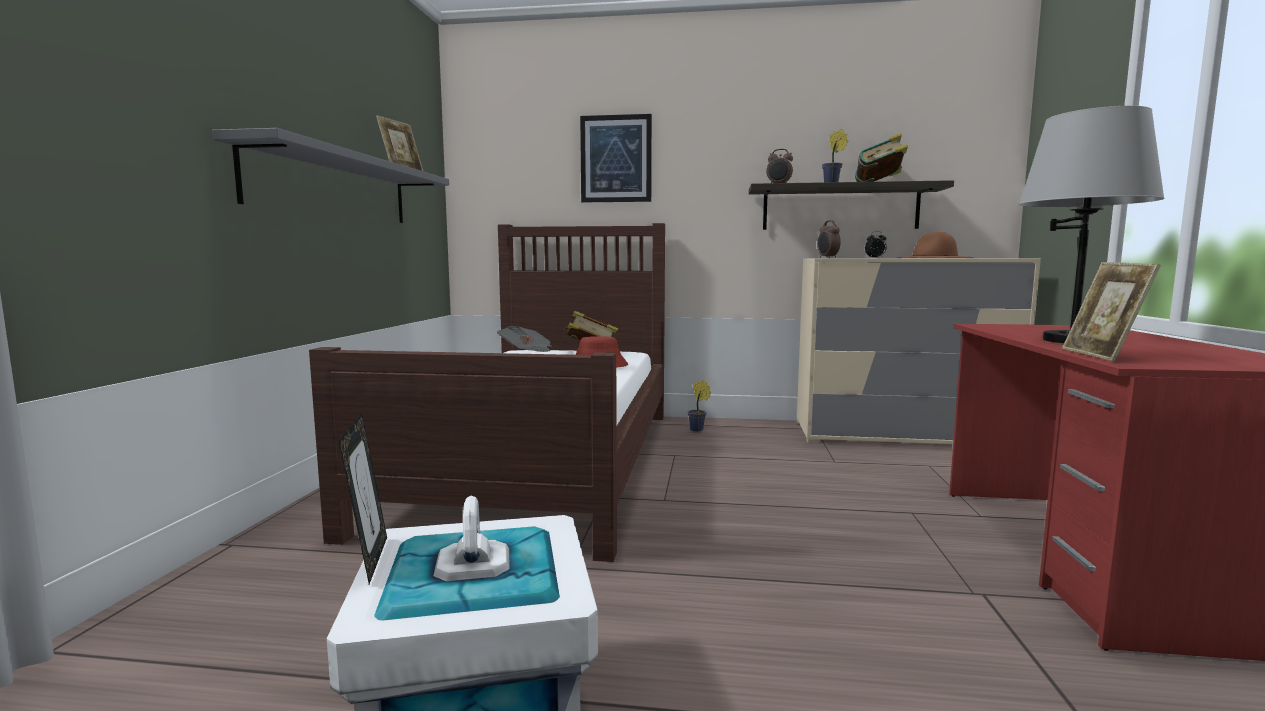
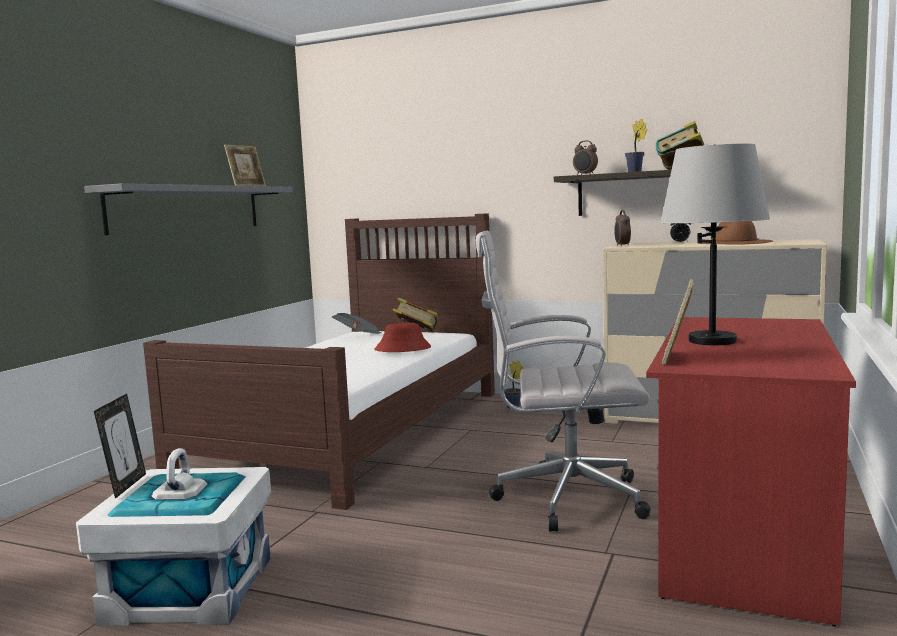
camera: 15 degrees right, 0 degrees up
(616, 159) = (444, 155): picture -> none
(854, 529) = (562, 498): none -> white office chair

